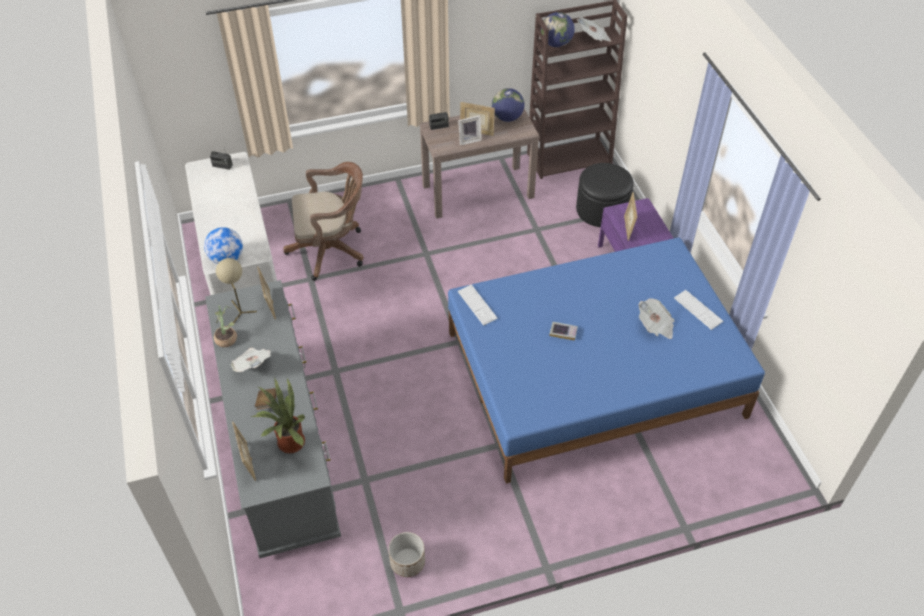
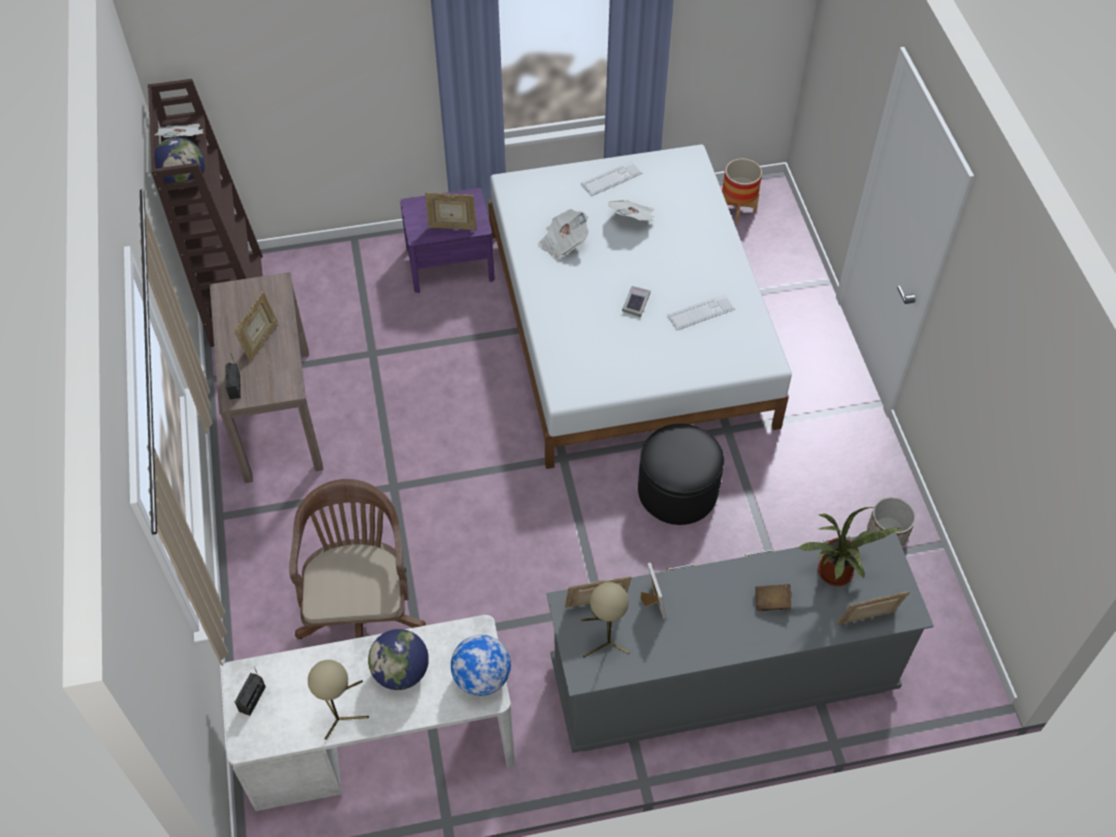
camera: 85 degrees left, 5 degrees up
(206, 202) = (342, 718): none -> beige table lamp
(227, 337) = (654, 659): potted plant -> none
(252, 365) = (708, 623): newspaper -> newspaper (563, 243)
(469, 140) = (277, 352): picture frame -> picture frame (651, 603)
(477, 305) = (583, 384): keyboard -> keyboard (701, 312)
(507, 118) = (239, 303): globe -> globe (401, 672)
(594, 374) = (628, 326): blue bed -> white bed
(602, 210) = (350, 278): black ottoman -> black ottoman (677, 491)
(751, 448) = (737, 209): none -> planter

